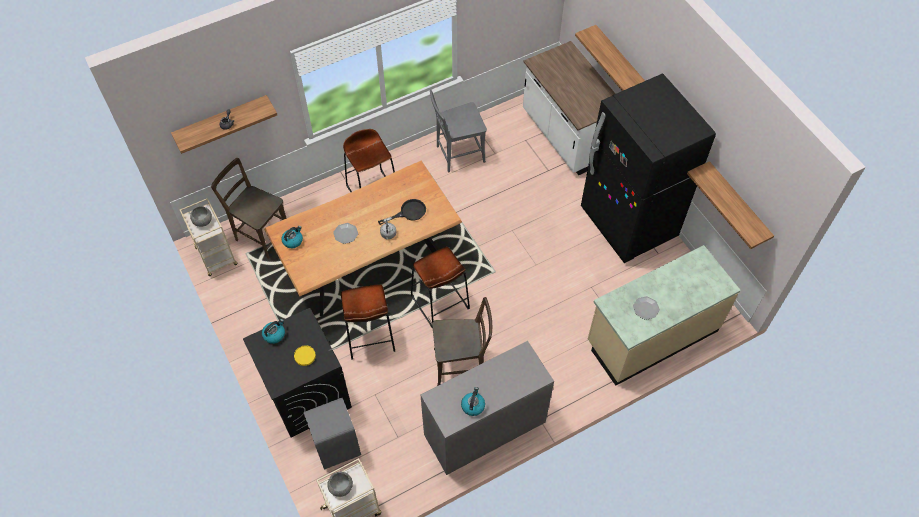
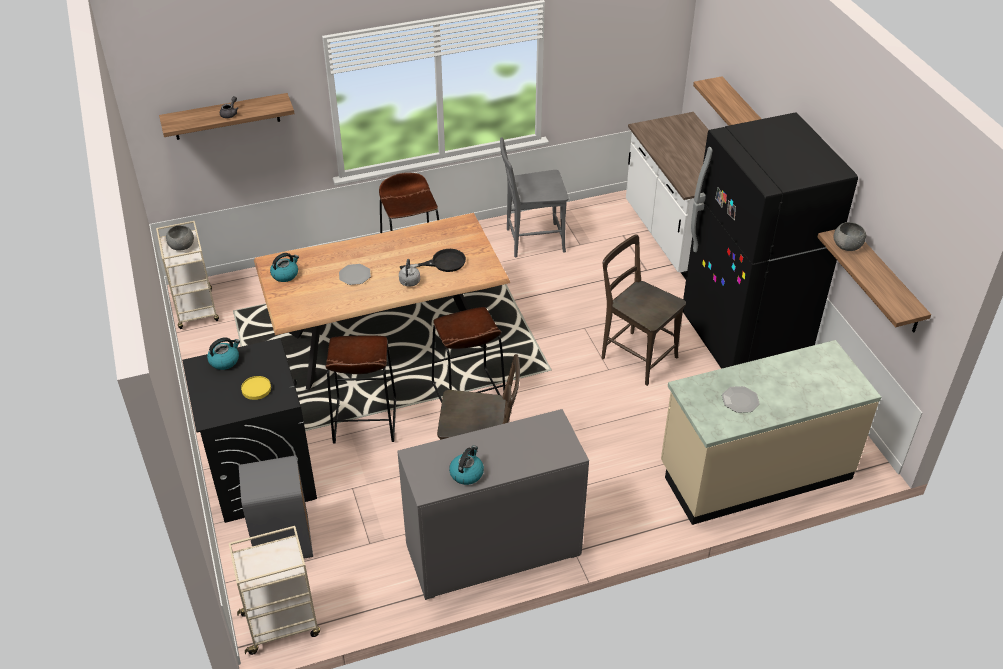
camera: 10 degrees right, 15 degrees down
(261, 234) = (258, 293): brown chair -> brown chair (635, 355)
(340, 487) = (261, 561): grey bowl -> grey bowl (846, 246)

